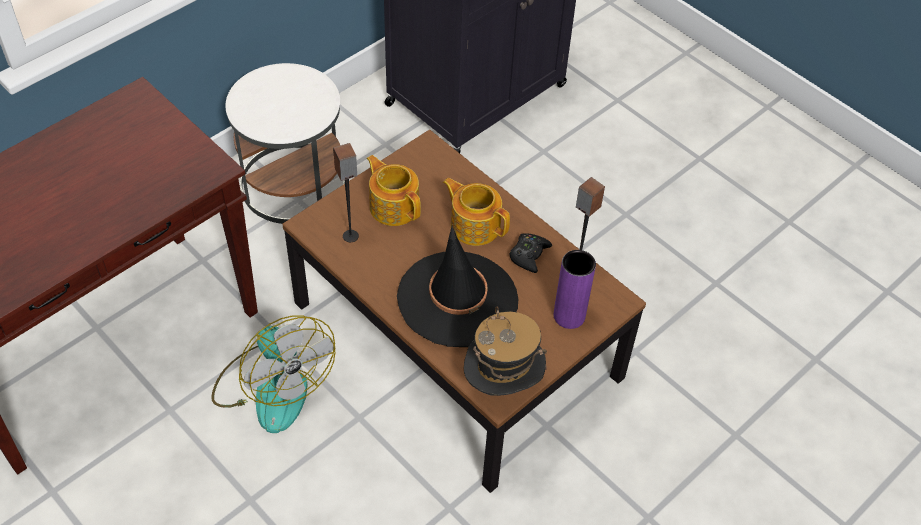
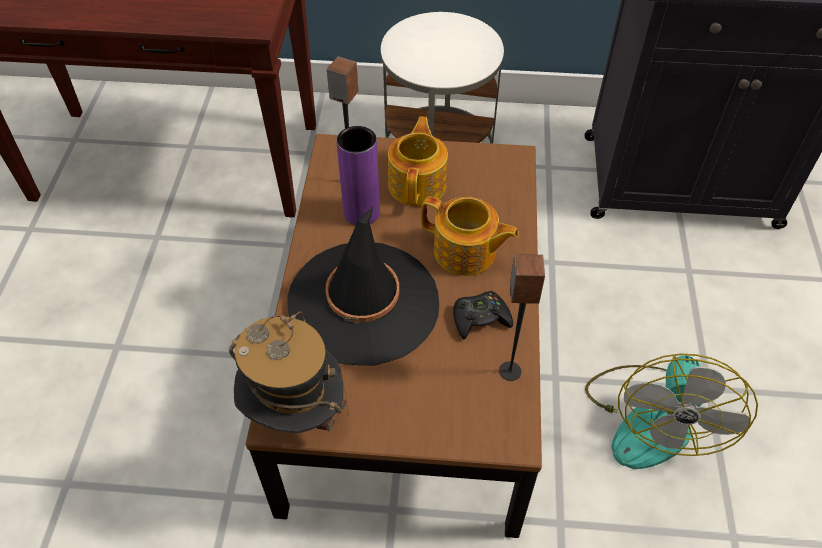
camera: 50 degrees right, 0 degrees up
(272, 386) = (236, 279): fan -> fan (651, 418)
(474, 225) = (466, 252): teapot -> teapot turned 120 degrees clockwise
(569, 316) = (443, 407): purple vase -> purple vase (361, 212)

